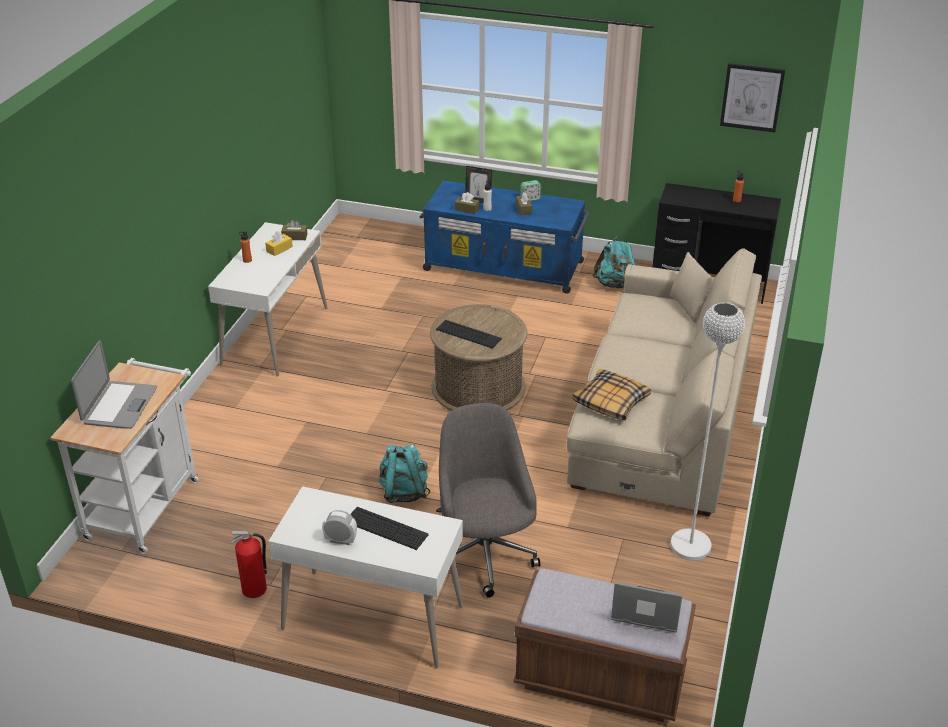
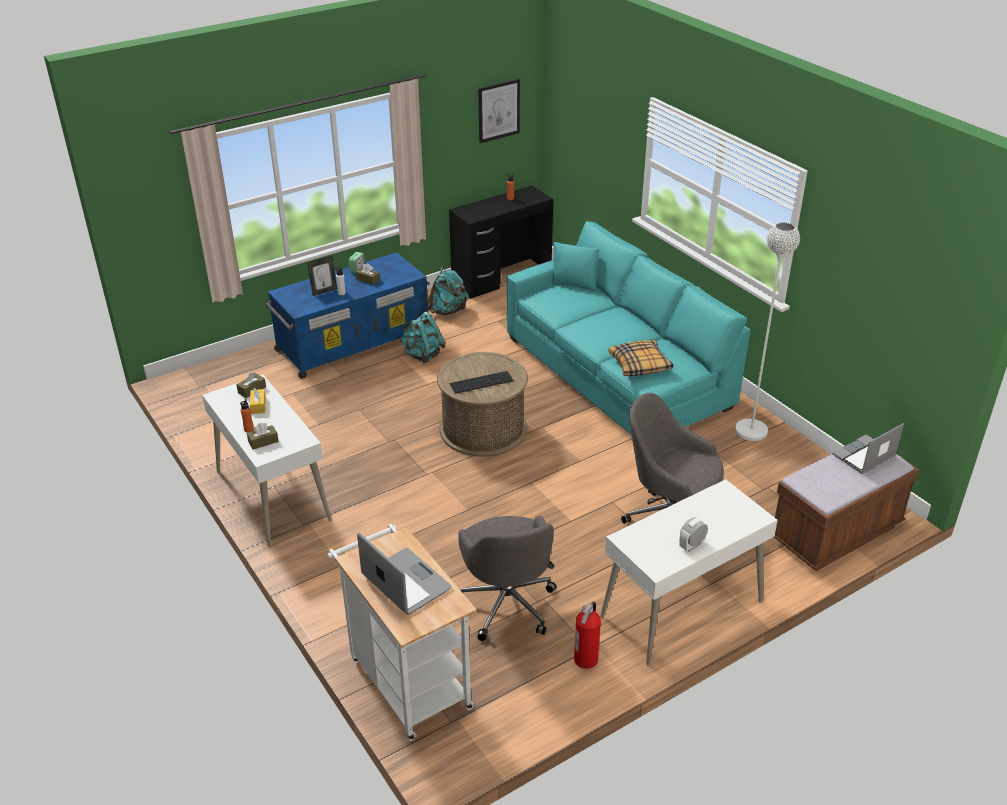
camera: 50 degrees left, 0 degrees up
(274, 514) = (507, 606): none -> grey office chair
(386, 528) = (700, 517): keyboard -> none
(404, 492) = (559, 525): turquoise backpack -> turquoise backpack (422, 355)
(467, 209) = (327, 301): brown tissue box -> brown tissue box (263, 442)
(663, 418) = (617, 373): beige sofa -> turquoise sofa

